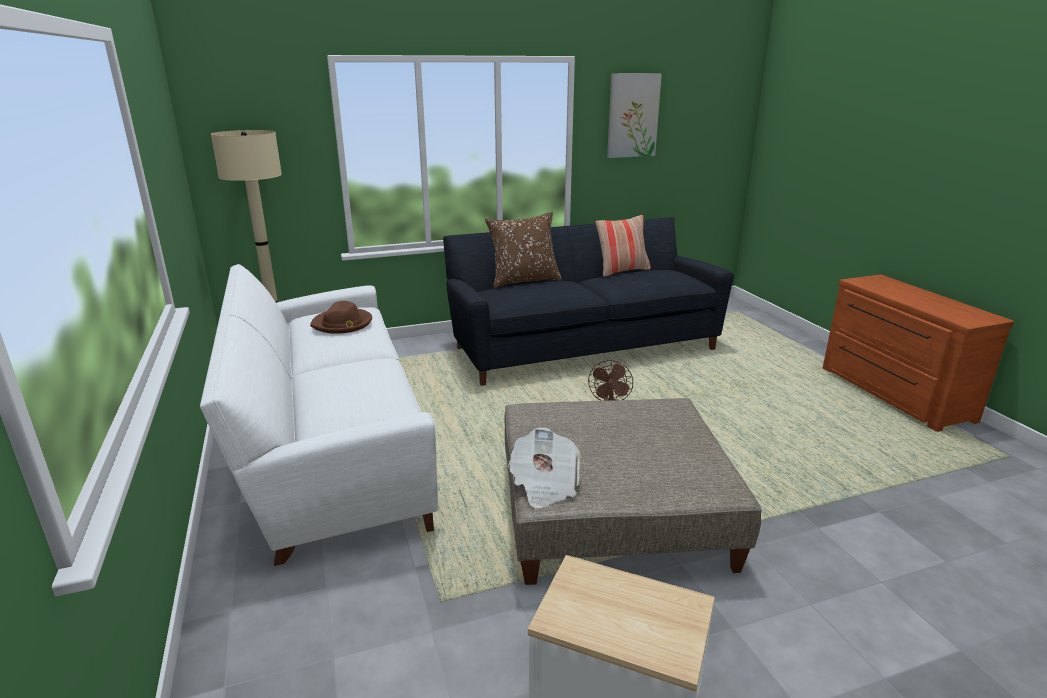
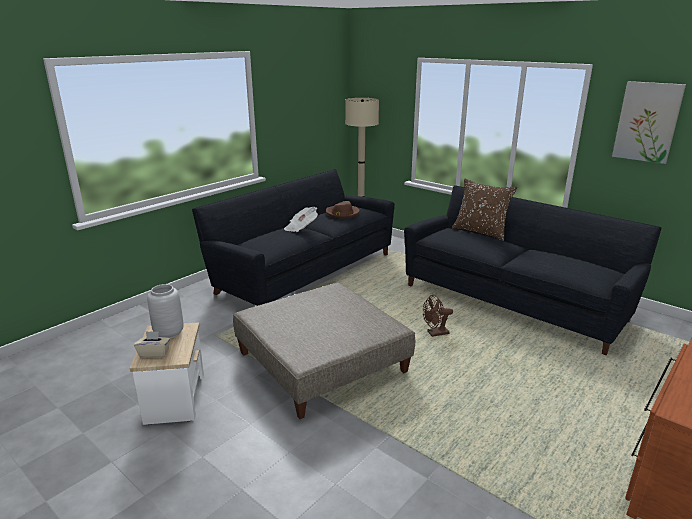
camera: 60 degrees right, 0 degrees up
(329, 445) = (303, 271): white sofa -> black sofa
(544, 485) = (264, 310): newspaper -> newspaper (301, 228)
(586, 600) = (169, 333): none -> grey vase
(622, 271) = (565, 253): pillow -> none
(655, 635) = (154, 353): none -> beige tissue box

